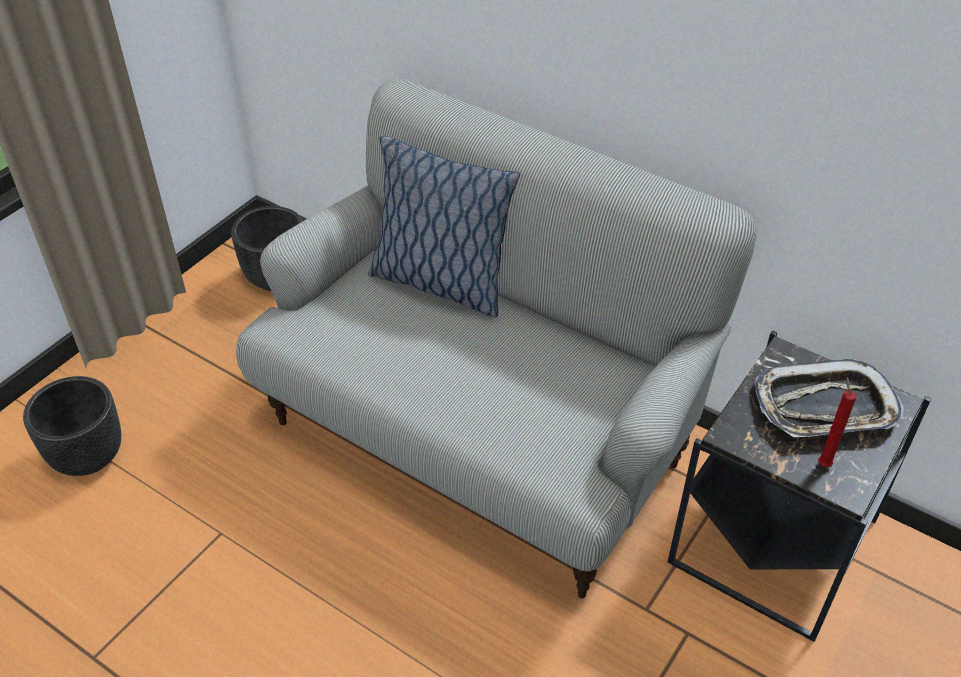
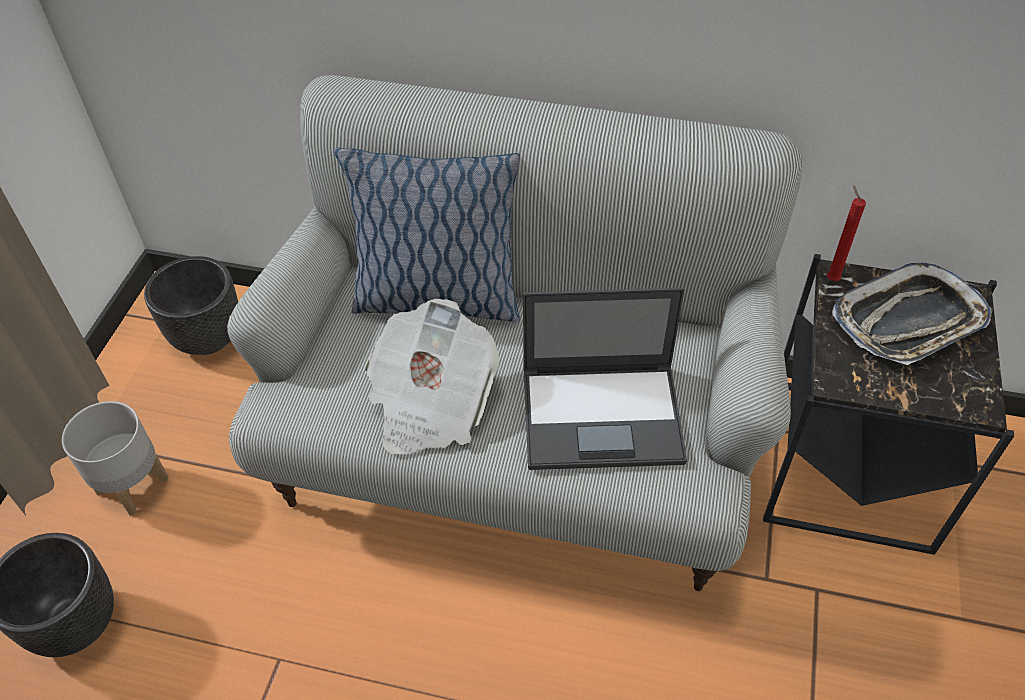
camera: 20 degrees left, 5 degrees up
(170, 372) = (132, 486): none -> grey planter
(395, 359) = (430, 403): none -> newspaper
(527, 409) = (604, 415): none -> laptop
(823, 463) = (940, 383): red candle -> red candle (830, 278)

